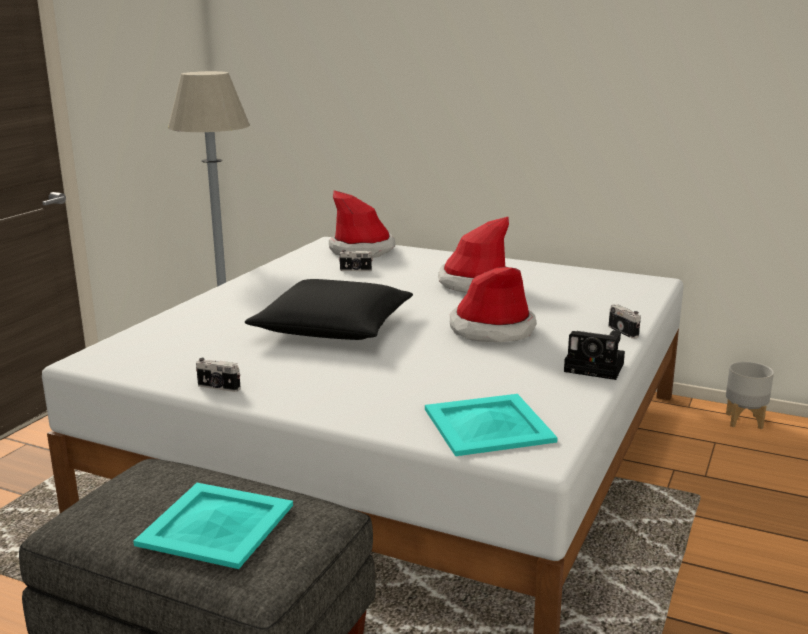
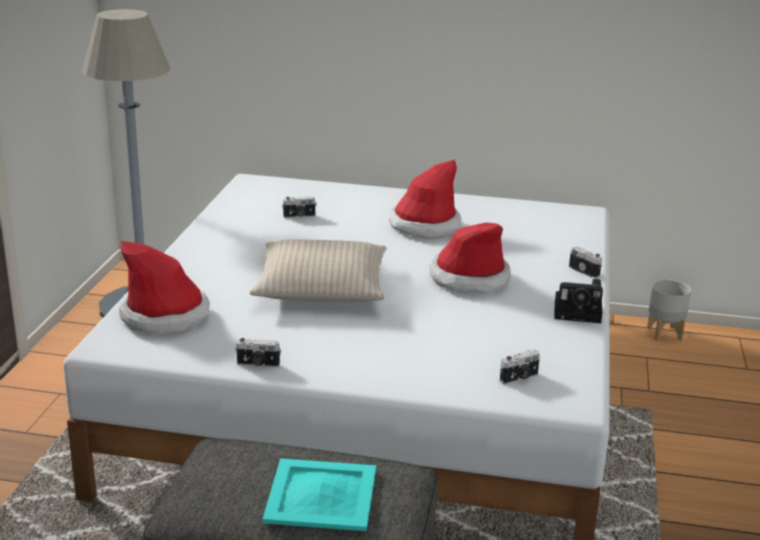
camera: 15 degrees left, 5 degrees up
(333, 327) = (321, 287): black pillow -> beige pillow
(362, 250) = (290, 190): hat -> hat (165, 316)
(489, 424) = (519, 378): turquoise tray -> camera

